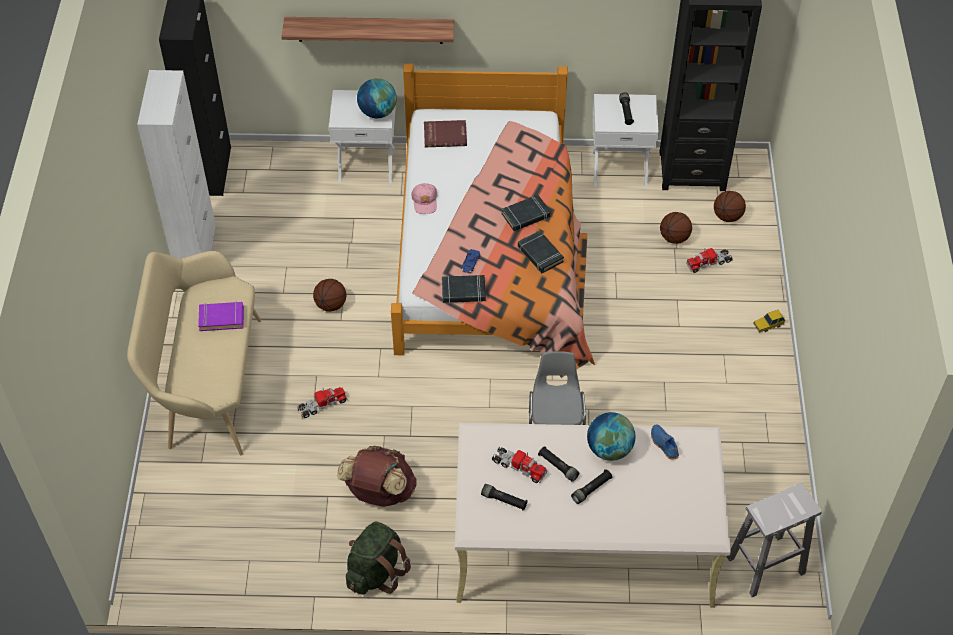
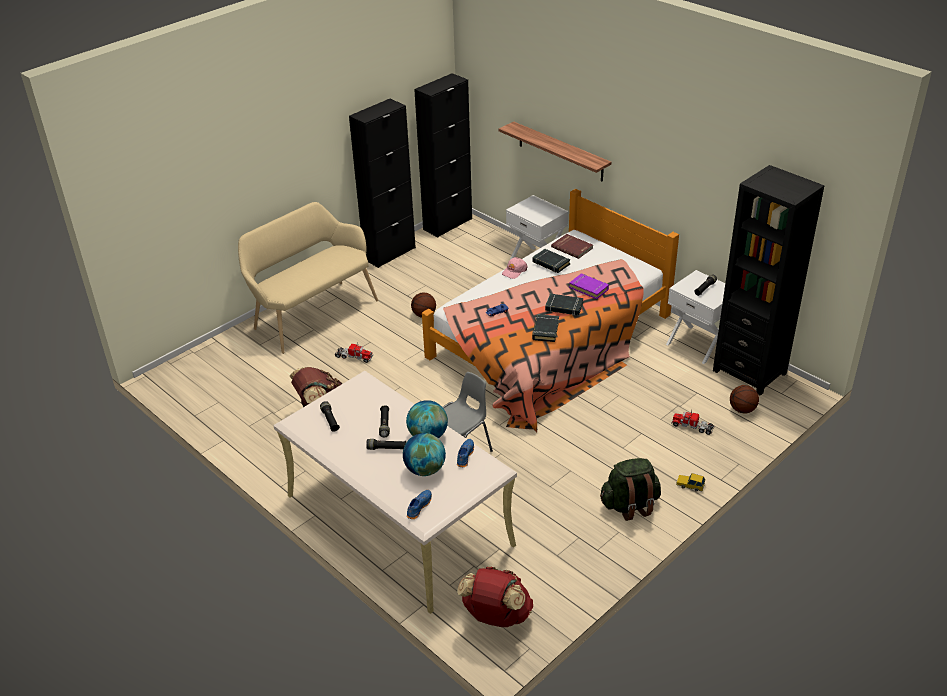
camera: 45 degrees right, 15 degrees down
(196, 251) = (389, 253): white cabinet -> black cabinet
(221, 318) = (329, 264): purple book -> purple book (589, 288)
(376, 572) = (269, 451): green backpack -> green backpack (630, 505)
(377, 112) = (543, 216): globe -> globe (425, 469)
(463, 292) = (472, 323): black book -> black book (550, 263)
(519, 467) = (362, 410): toy truck -> none
(674, 237) = (686, 400): basketball -> none
(690, 524) = (418, 507): none -> blue shoe
(764, 566) = (496, 616): white stool -> red backpack

